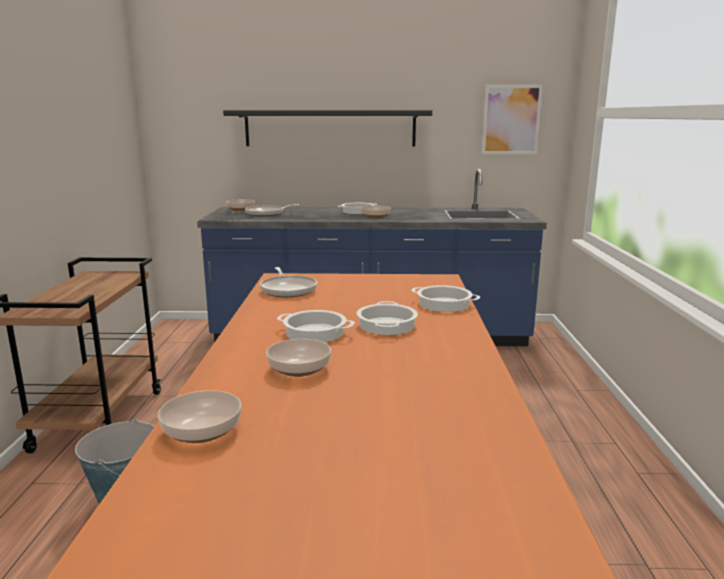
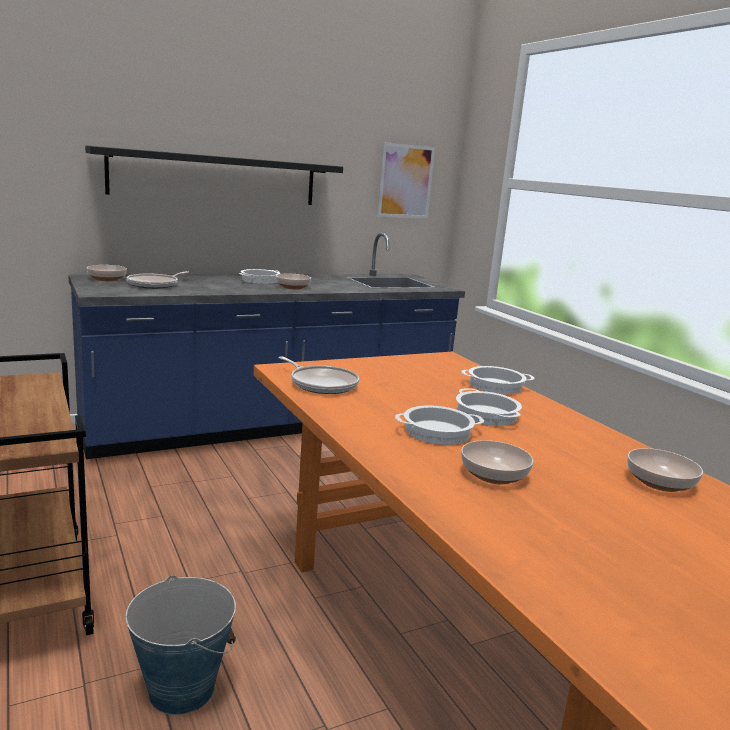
camera: 30 degrees left, 0 degrees up
(203, 431) = (530, 561): bowl -> bowl (661, 482)

